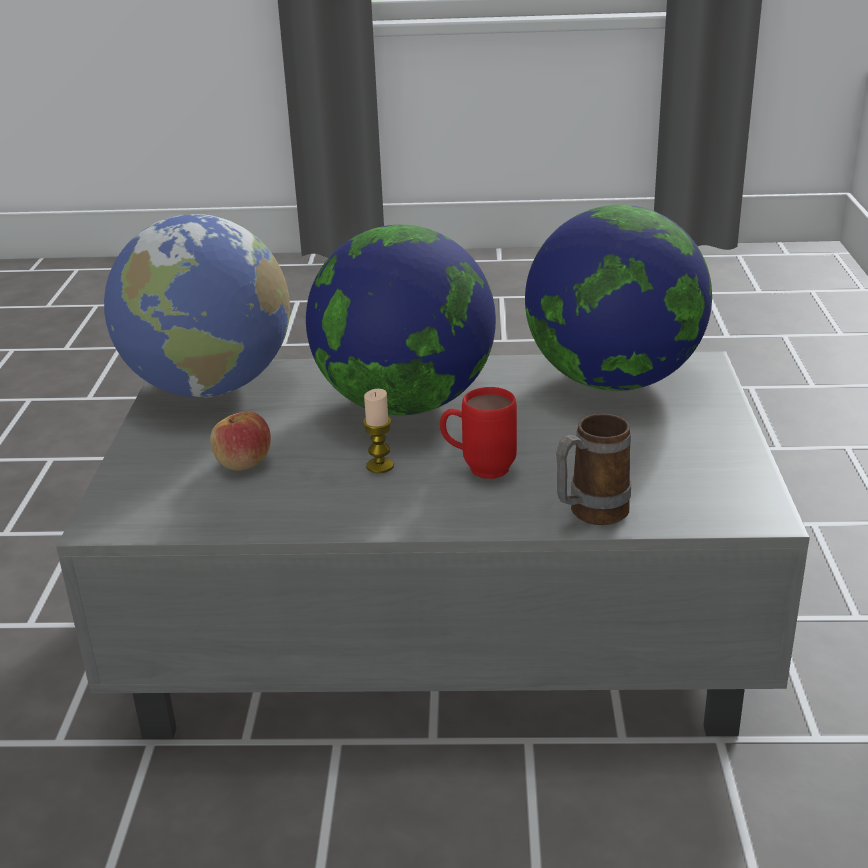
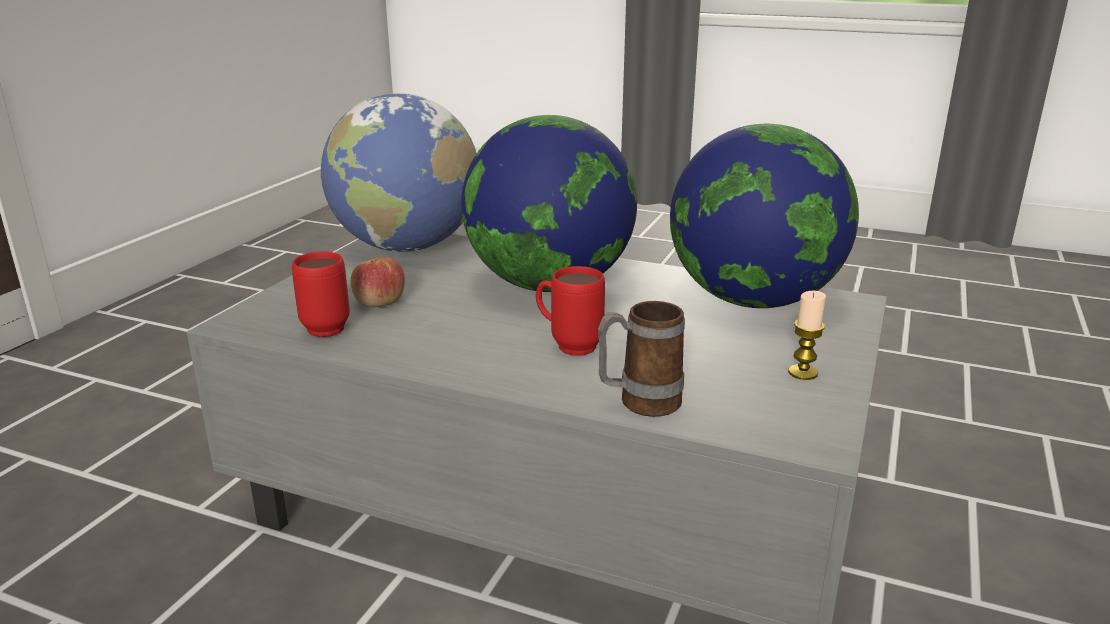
camera: 20 degrees right, 5 degrees down
(207, 504) = (322, 326): none -> red mug
(380, 466) = (485, 326): candle -> candle (802, 373)

